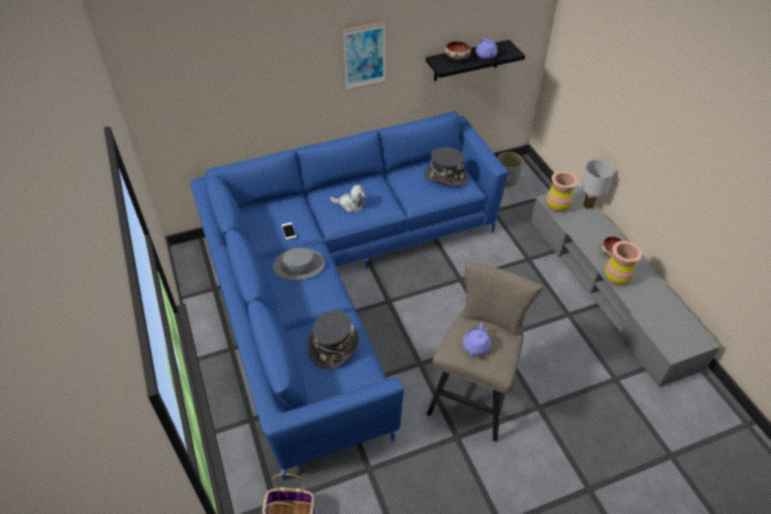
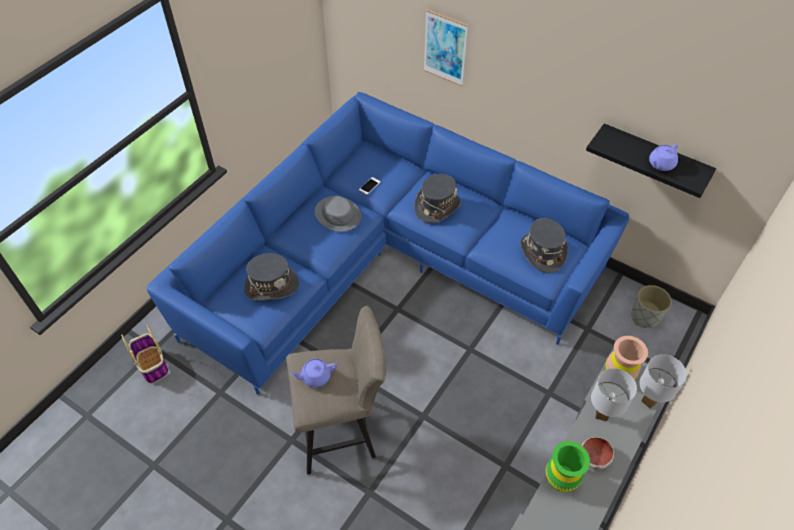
camera: 55 degrees right, 5 degrees up
(350, 205) = (437, 206): plush toy -> grey hat
(364, 56) = (536, 81): picture -> picture (445, 48)
(456, 58) = (629, 145): bowl -> none
(583, 232) = (601, 416): none -> white table lamp
(616, 277) = (561, 478): brown vase -> green vase

